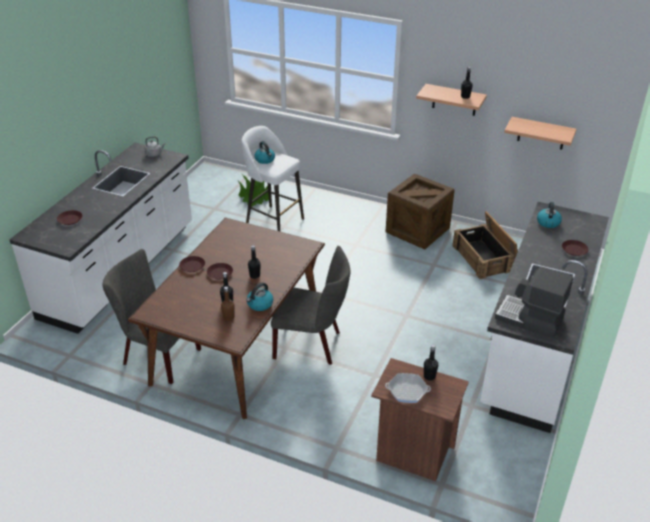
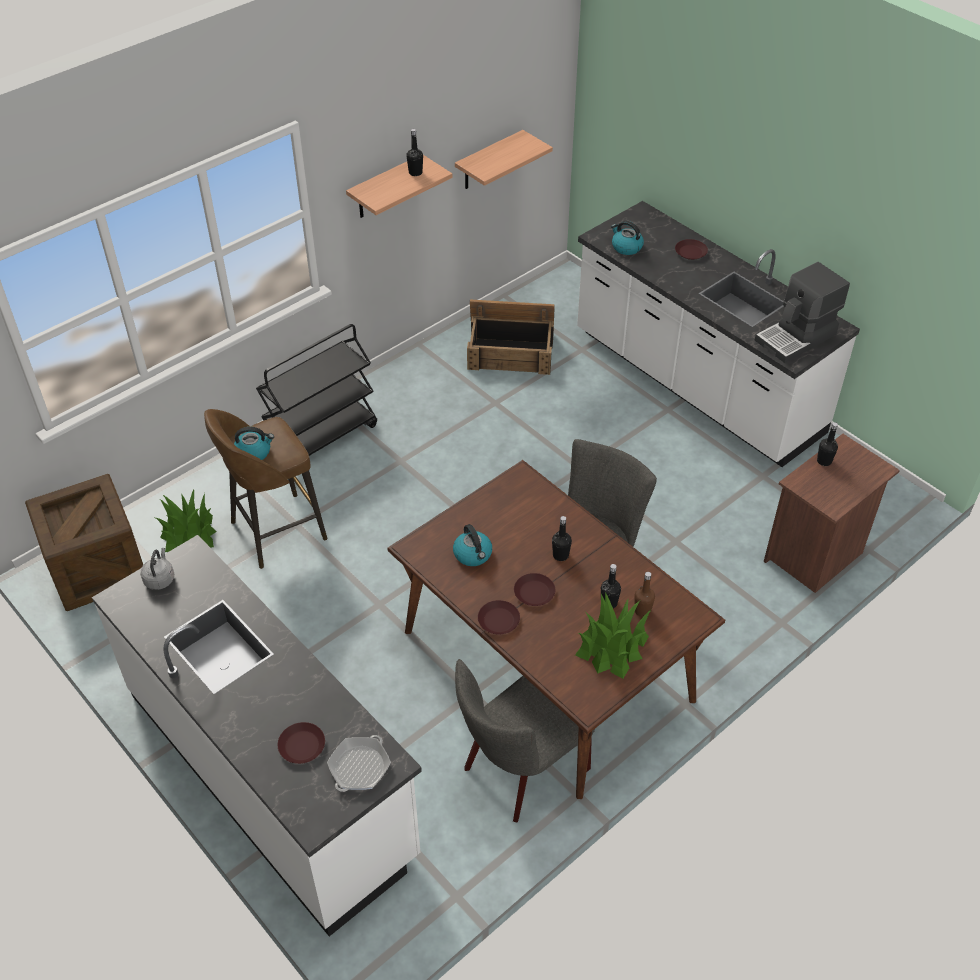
camera: 65 degrees left, 10 degrees up
(193, 312) = (612, 647): none -> potted plant
(259, 304) = (629, 569): kettle -> kettle (473, 555)
(273, 221) = (275, 532): white stool -> brown stool
(351, 213) = (322, 438): none -> black cart
(407, 391) = (841, 488): frying pan -> frying pan (359, 767)
(417, 230) = (411, 387): crate -> crate (97, 568)

